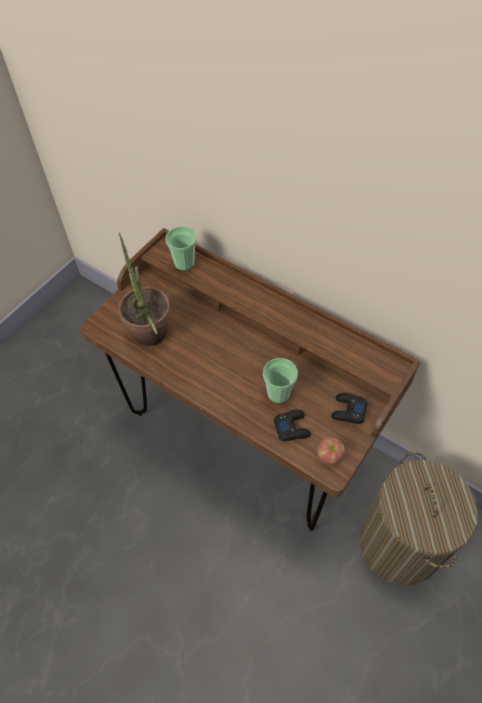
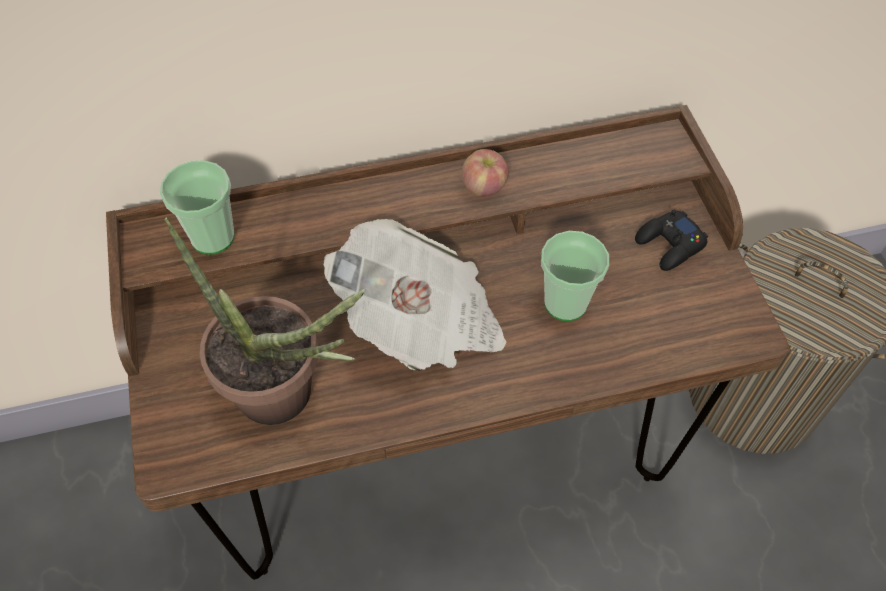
camera: 50 degrees left, 0 degrees up
(221, 353) = (421, 322): none -> newspaper
(292, 427) = (639, 329): black game controller -> none
(329, 456) = (723, 319): apple -> apple (484, 187)

